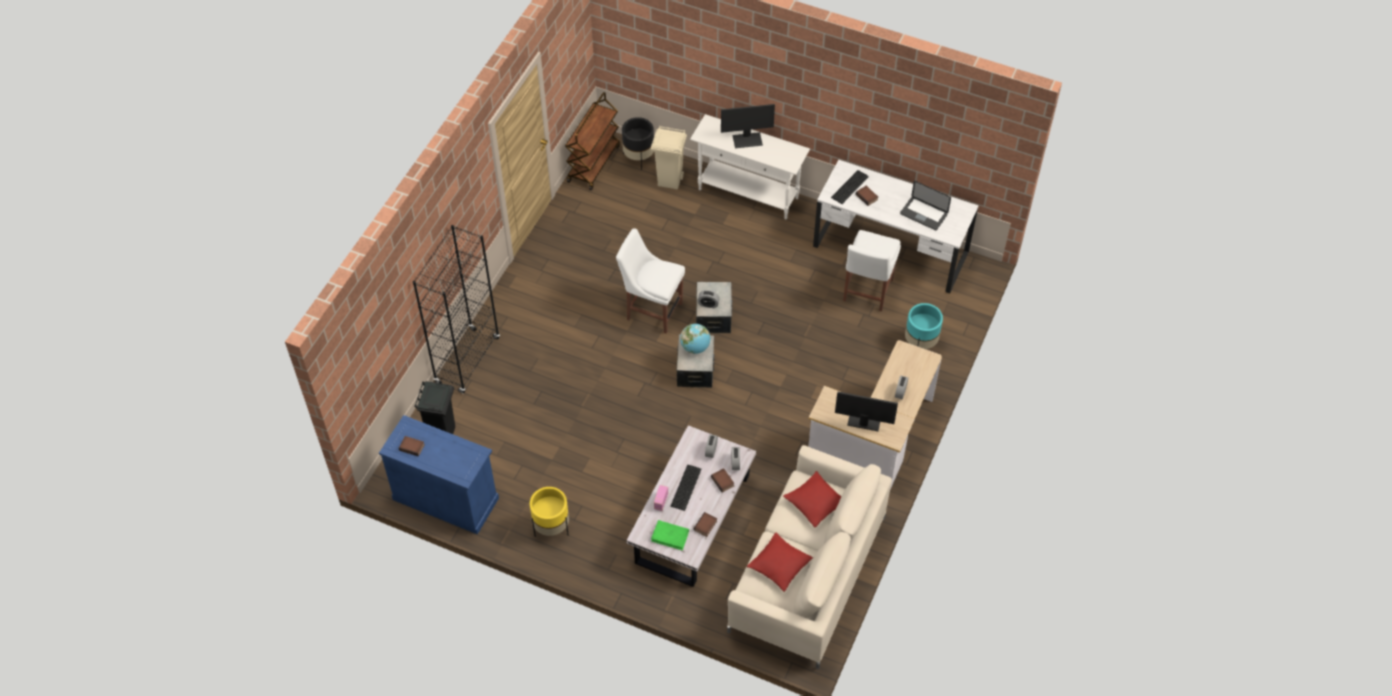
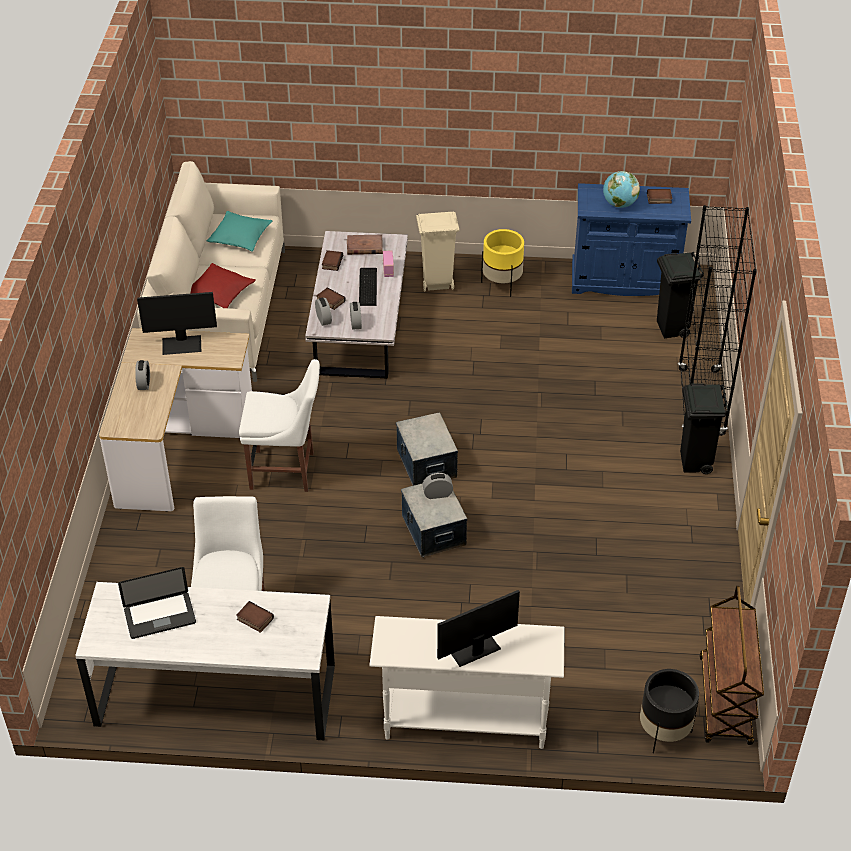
camera: 160 degrees right, 10 degrees down
(506, 314) = (695, 463): none -> black trash can
(652, 310) = (517, 516): white chair -> white chair (286, 471)
(670, 181) = (594, 707): beige trash can -> beige trash can (436, 284)
(670, 536) = (364, 247): green book -> brown book
(695, 347) = (429, 440): globe -> globe (619, 204)
(779, 565) = (240, 237): red pillow -> turquoise pillow
(850, 187) = (284, 628): keyboard -> none
(920, 344) = (143, 571): turquoise planter -> none
(923, 214) = (160, 616): laptop -> laptop turned 150 degrees clockwise

